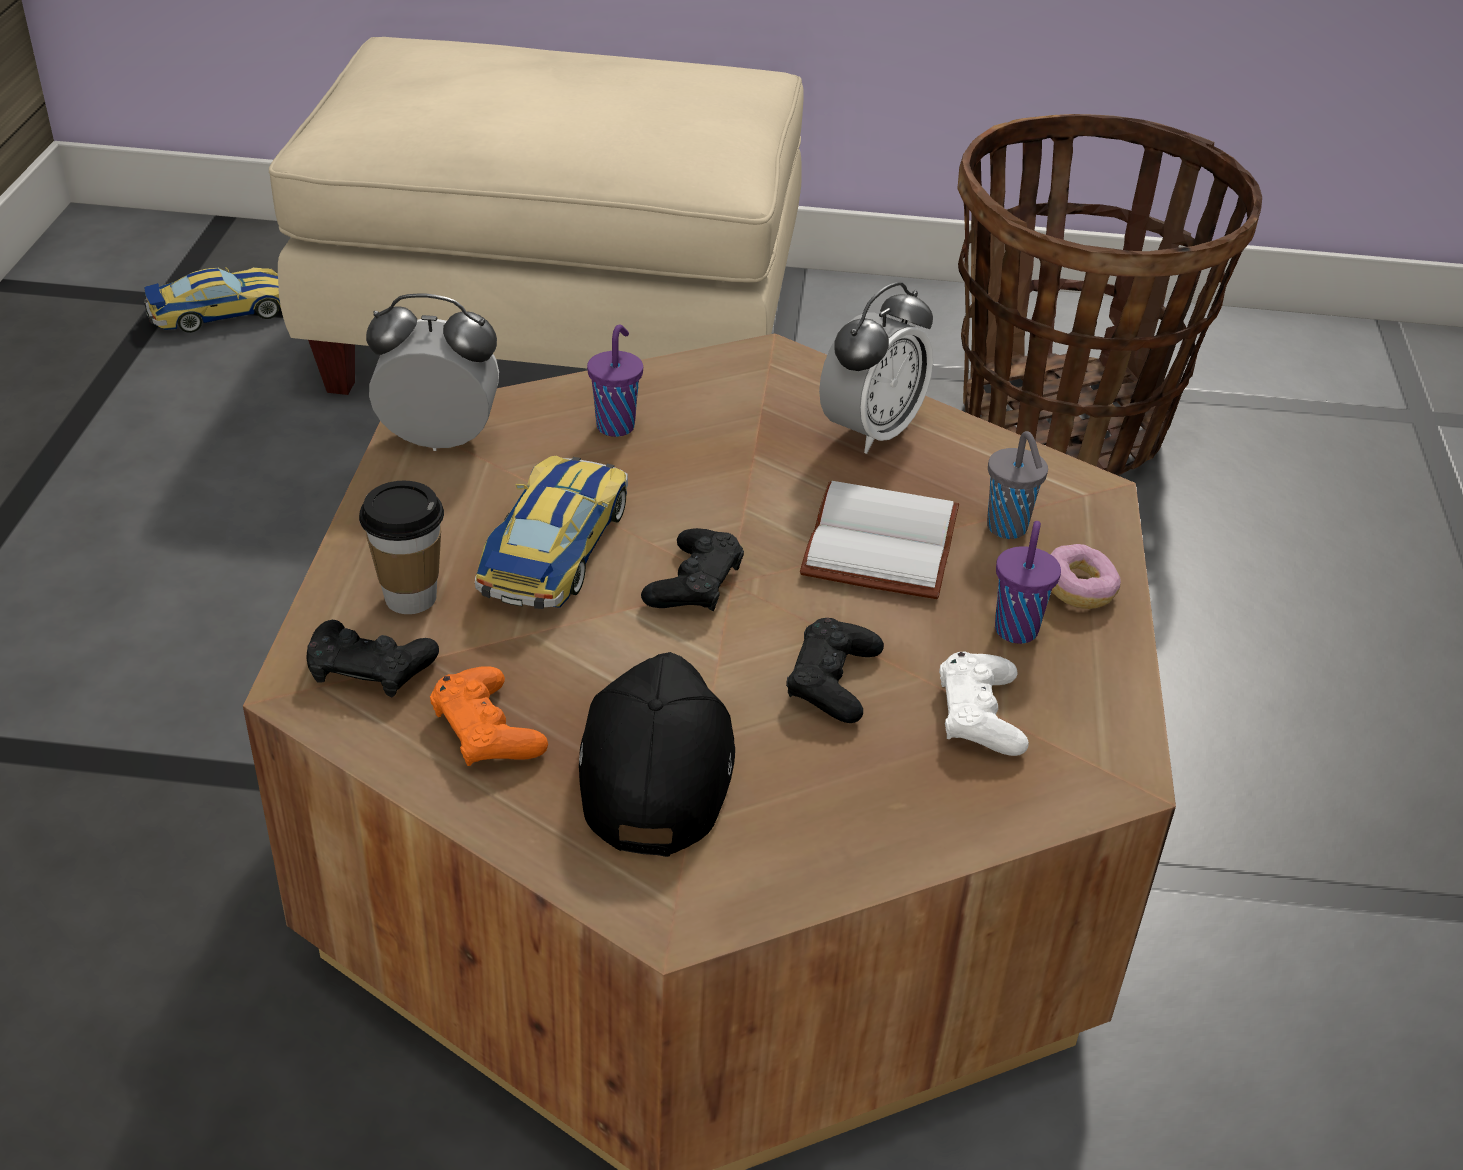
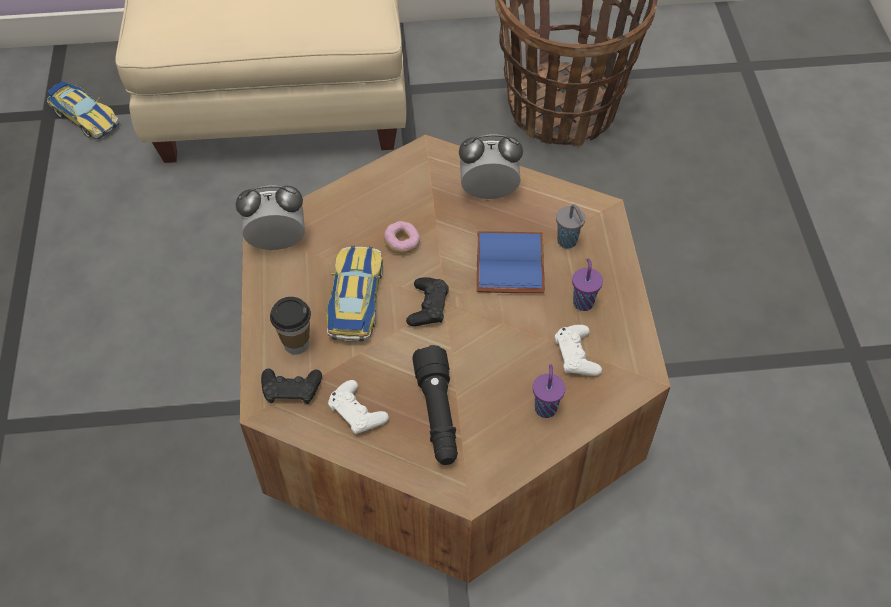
camera: 10 degrees left, 15 degrees up
(222, 312) = (85, 116): toy car -> toy car turned 75 degrees clockwise
(487, 730) = (357, 412): orange game controller -> white game controller
(616, 425) = (362, 214): purple cup -> purple cup (545, 407)
(654, 765) = (438, 414): black cap -> black flashlight
(833, 681) = (506, 350): black game controller -> none
(870, 431) = (489, 192): alarm clock -> alarm clock turned 120 degrees counterclockwise
(885, 546) = (512, 265): white book -> blue book
(1078, 590) = (607, 273): donut -> donut (402, 243)

